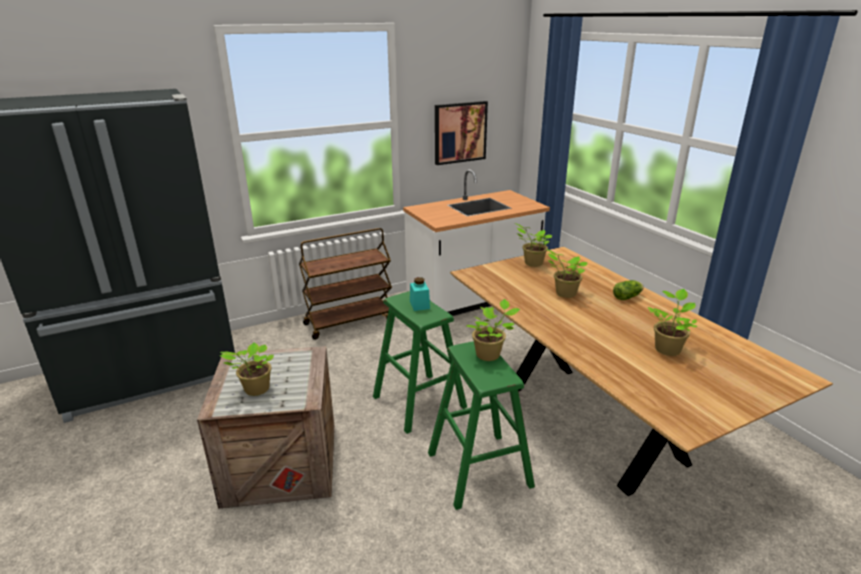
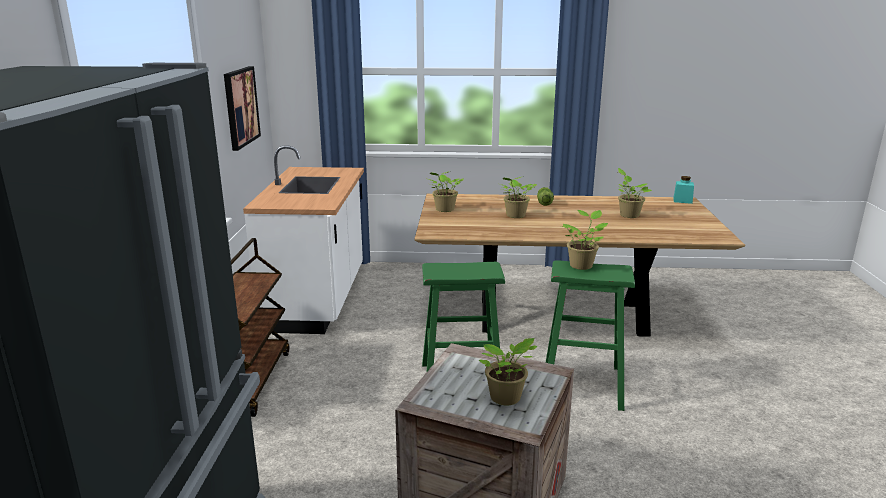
camera: 60 degrees left, 5 degrees down
(419, 305) = (460, 268): turquoise jar -> turquoise jar (682, 201)

